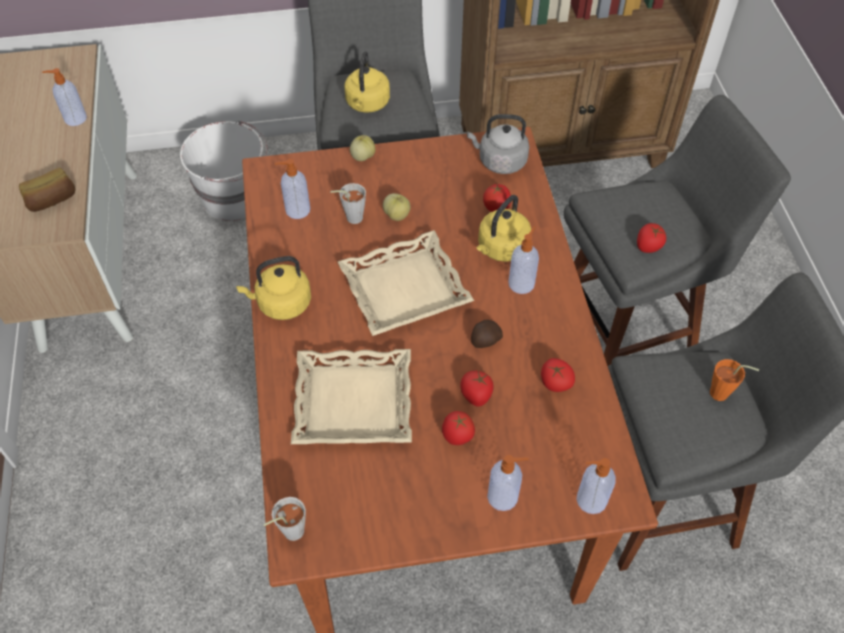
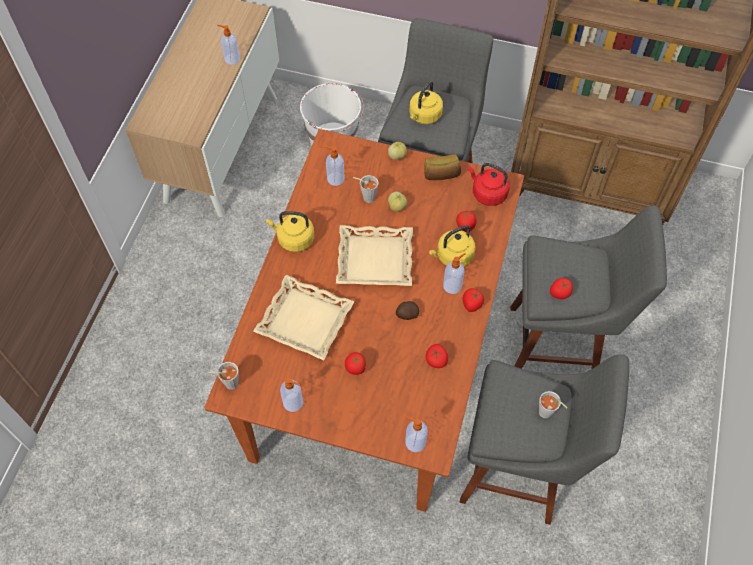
camera: 25 degrees right, 5 degrees up
(52, 200) = (193, 113): bread -> bread (441, 174)
(476, 395) = (382, 347): tomato -> tomato (472, 304)
(499, 161) = (487, 193): grey kettle -> red kettle
(503, 497) = (363, 417): soap dispenser -> soap dispenser (294, 403)
(723, 394) = (547, 414): orange cup -> grey cup

